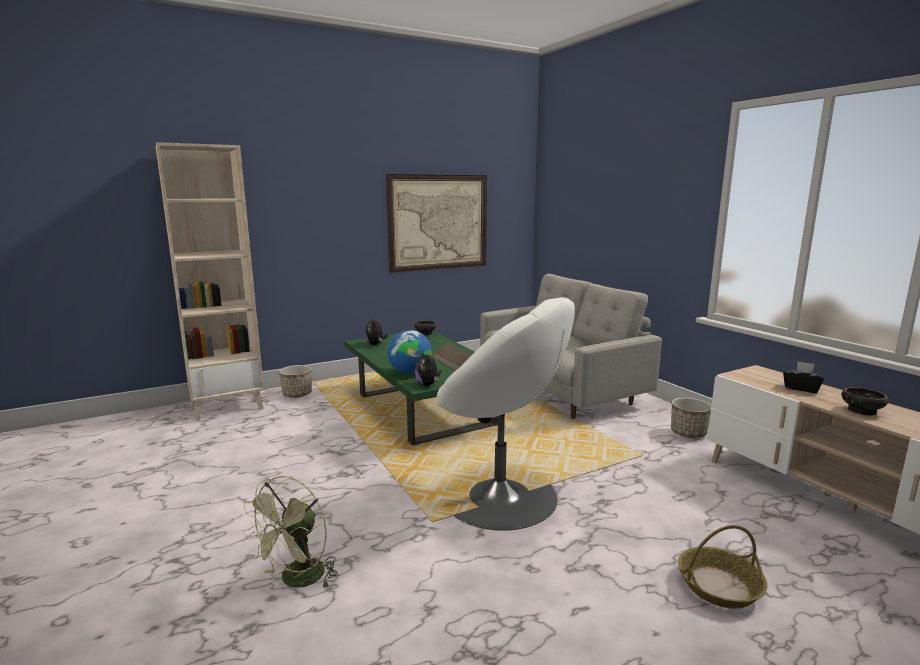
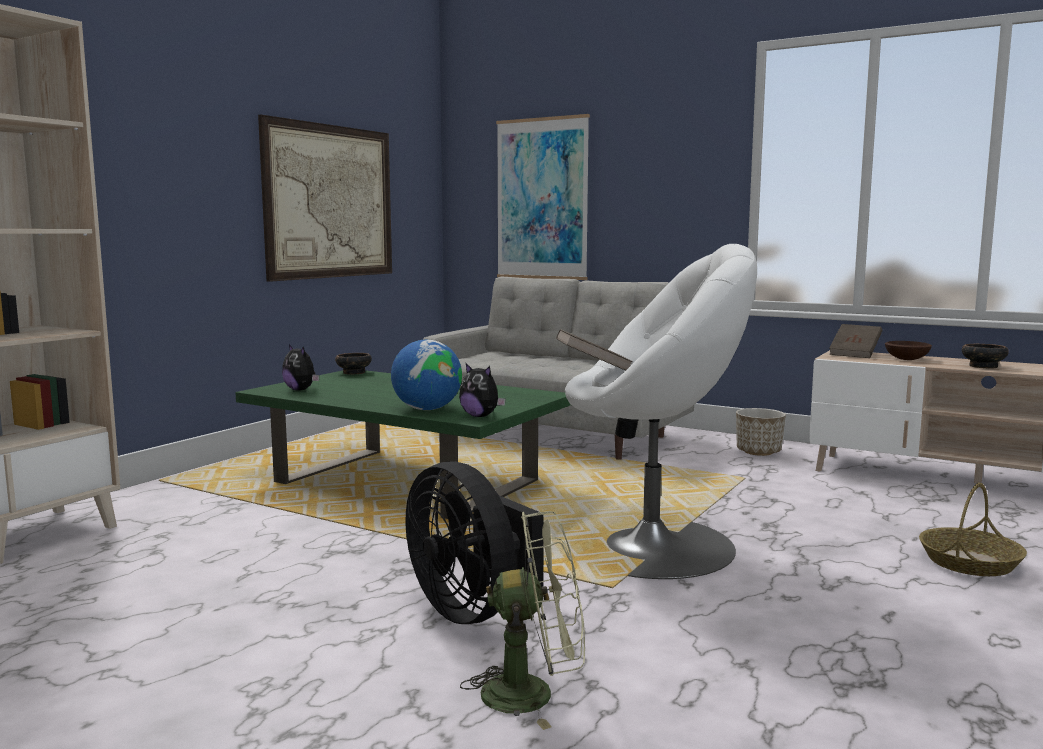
camera: 30 degrees left, 5 degrees down
(297, 394) = (154, 499): planter -> none
(297, 581) = (533, 693): green fan -> green fan turned 90 degrees counterclockwise
(341, 512) = (472, 610): none -> black fan
(586, 220) = (542, 199): none -> picture
(765, 374) = (855, 354): none -> brown book
(801, 388) = (906, 359): black tissue box -> brown bowl

